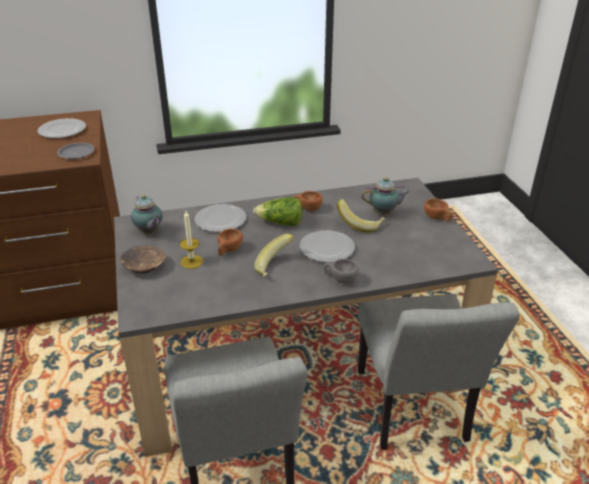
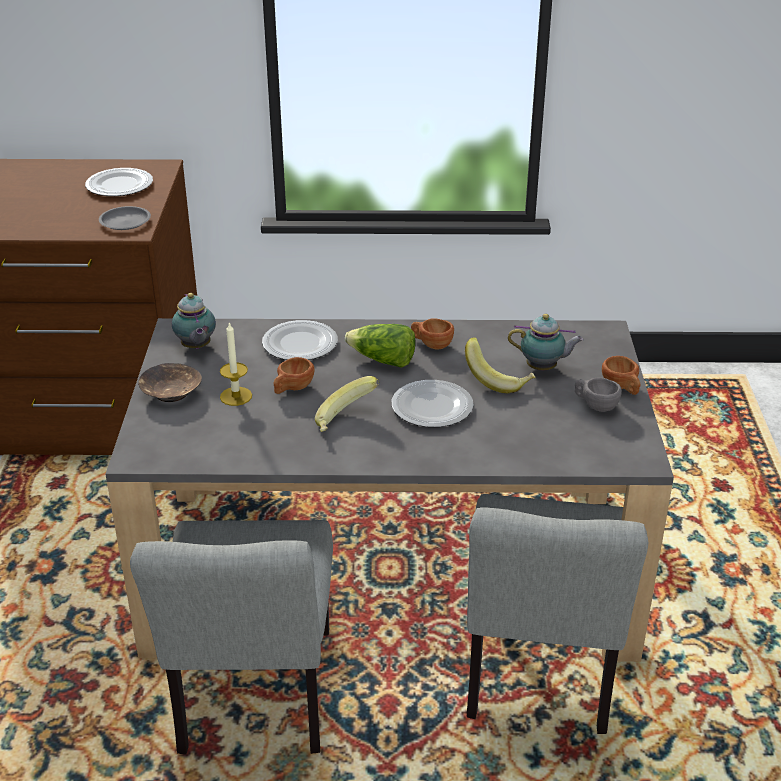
camera: 15 degrees right, 0 degrees up
(340, 279) = (429, 453): grey cup -> grey cup (595, 405)

